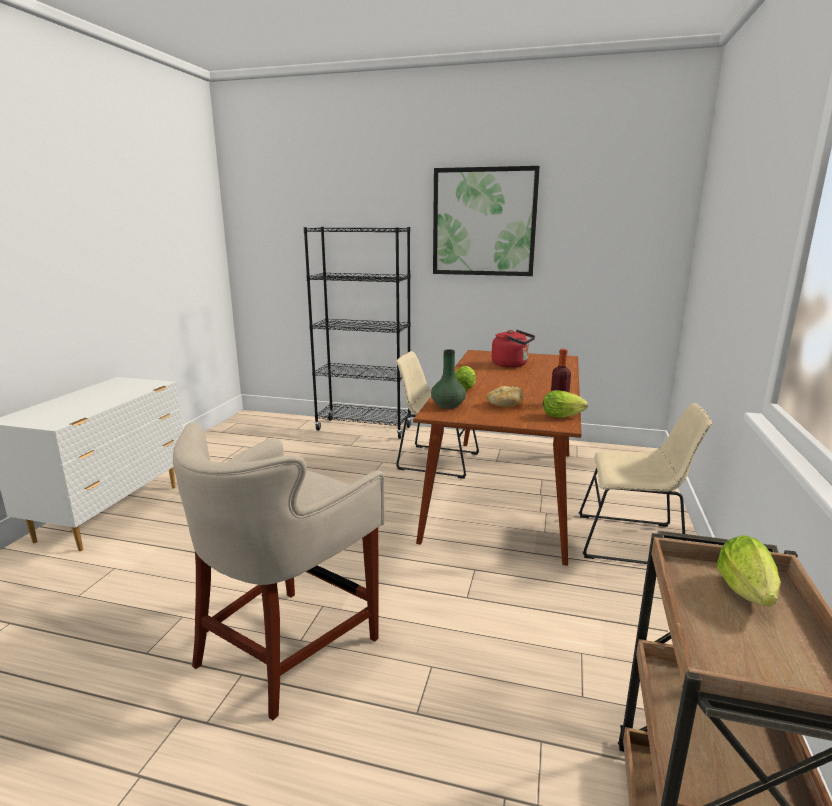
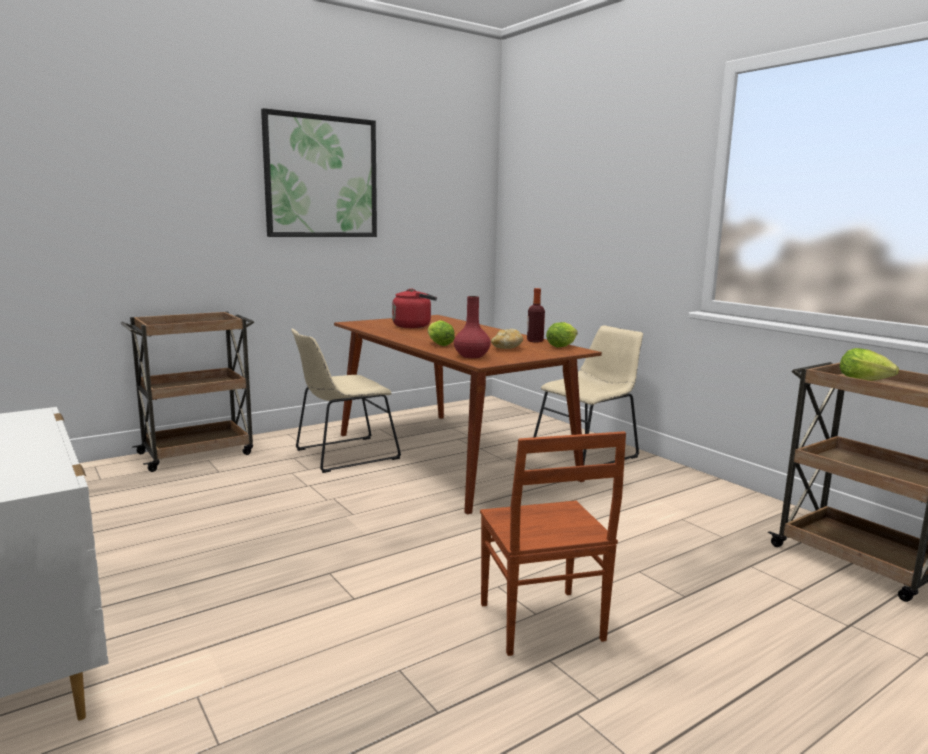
camera: 50 degrees left, 5 degrees down
(288, 648) = (540, 623): beige stool -> brown chair
(364, 429) = (198, 453): black bookcase -> brown cart
(447, 405) = (471, 356): green vase -> red vase

